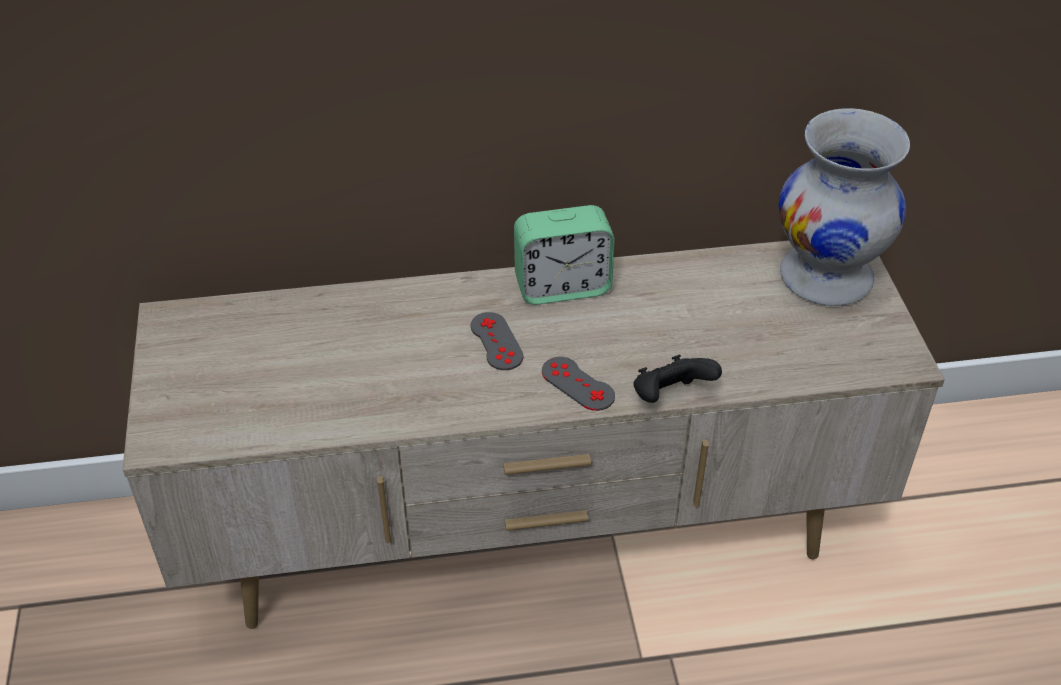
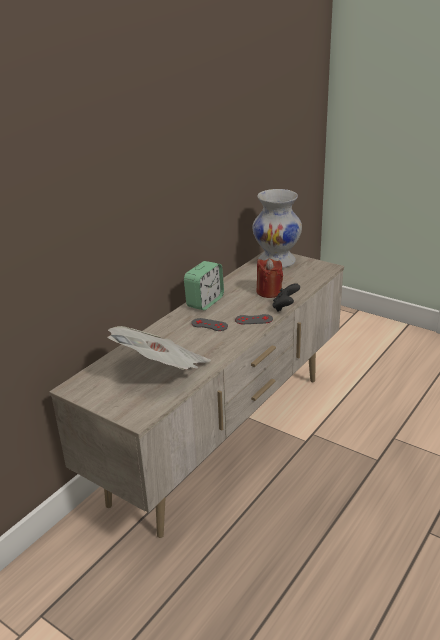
camera: 45 degrees left, 15 degrees down
(306, 379) = (162, 370): none -> newspaper
(697, 341) = (269, 292): none -> red candle

